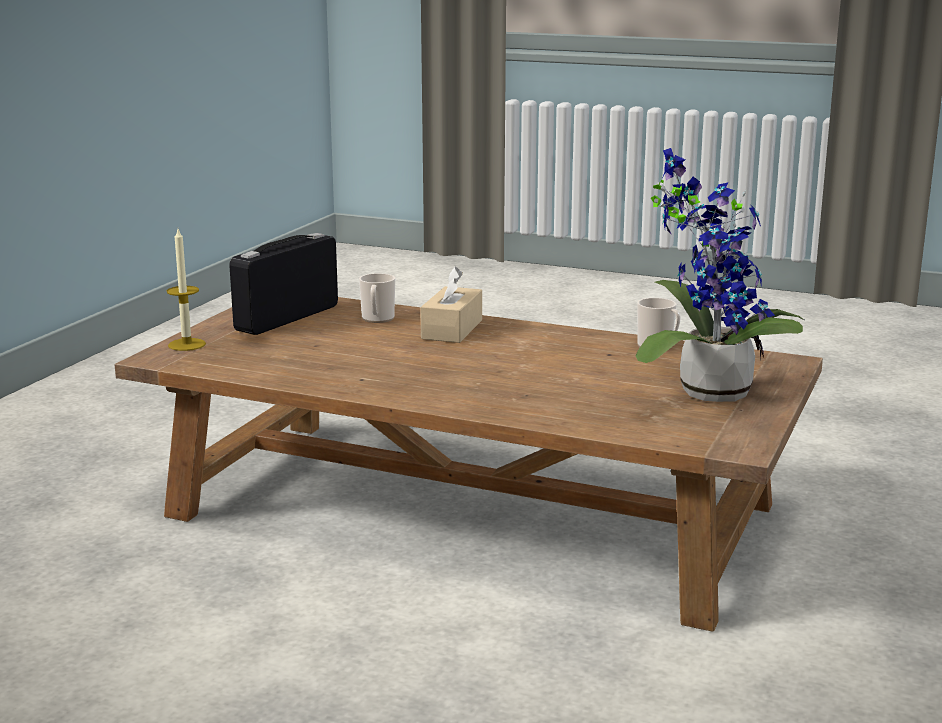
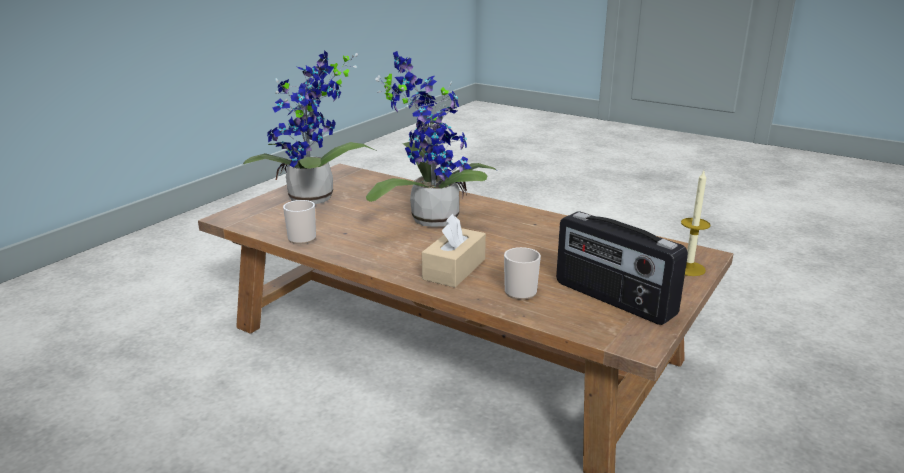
camera: 170 degrees left, 5 degrees up
(286, 318) = (613, 299): radio -> radio turned 90 degrees clockwise
(512, 377) = (430, 218): none -> potted plant

